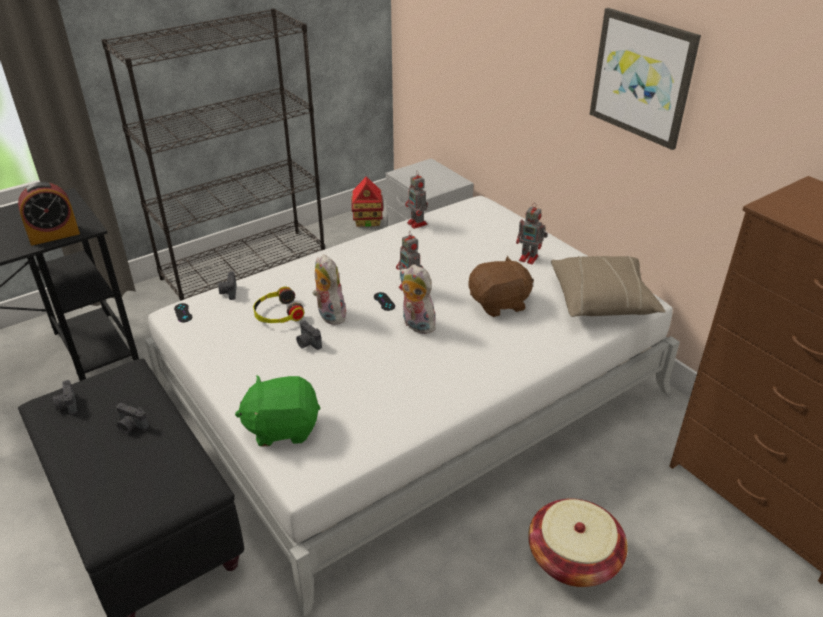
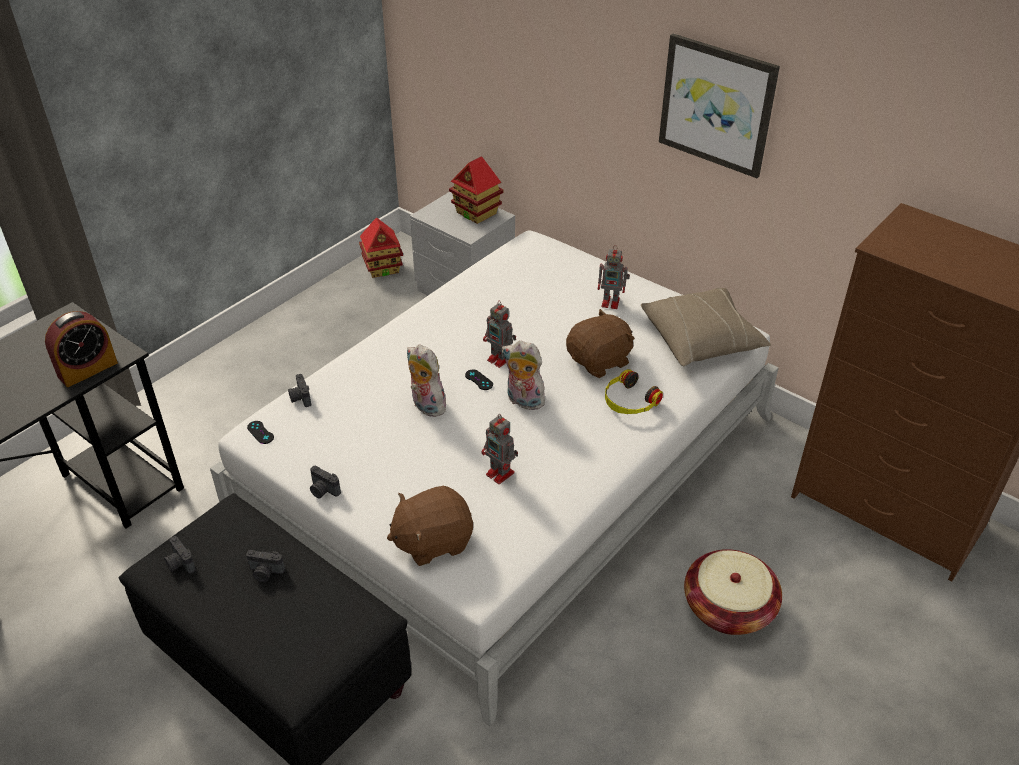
camera: 15 degrees left, 5 degrees up
(245, 266) = (259, 351): black bookcase -> none
(277, 314) = (368, 414): headphones -> headphones (629, 401)
(282, 427) = (432, 541): green plush toy -> brown plush toy
(308, 343) = (417, 443): camera -> camera (323, 491)
(417, 224) = (475, 278): toy robot -> toy robot (501, 474)
(441, 177) = (476, 213): none -> toy house

